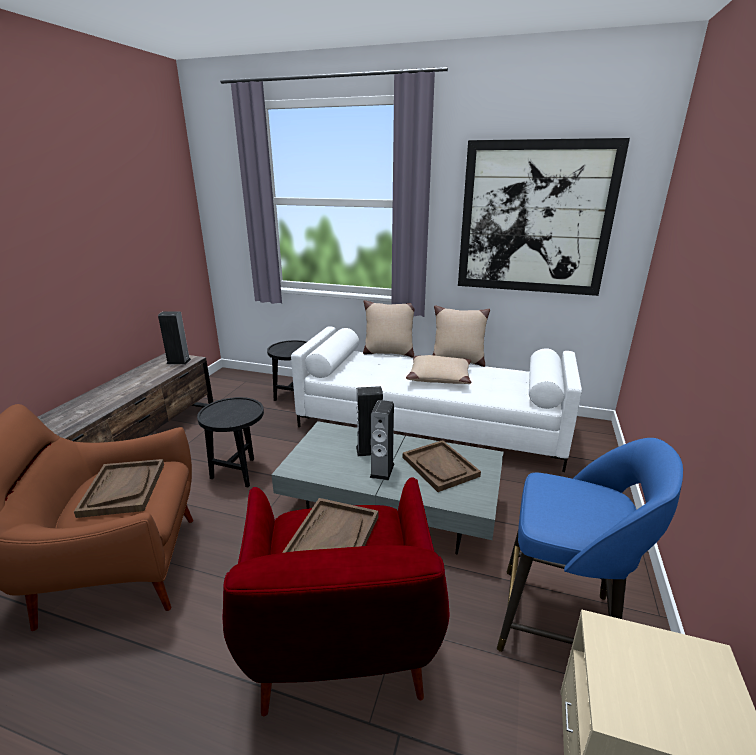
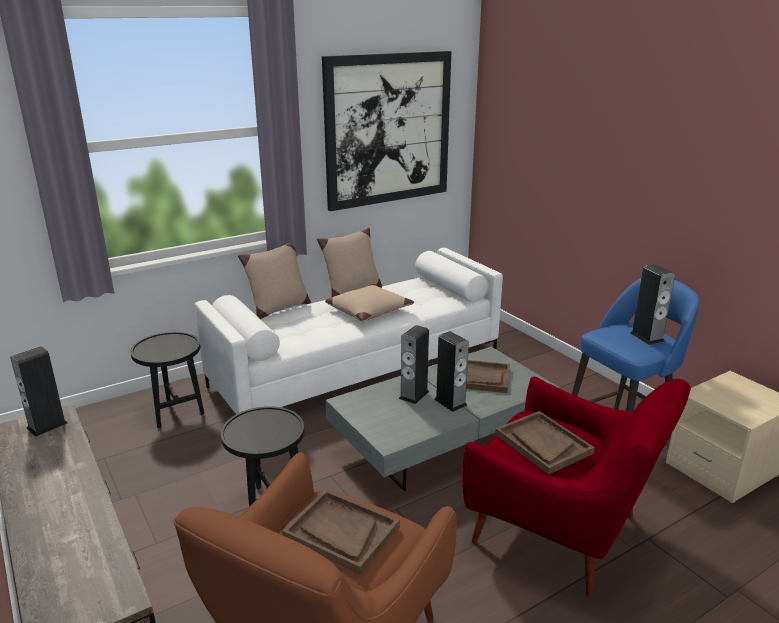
camera: 50 degrees left, 0 degrees up
(596, 514) = (647, 337): none -> speaker

